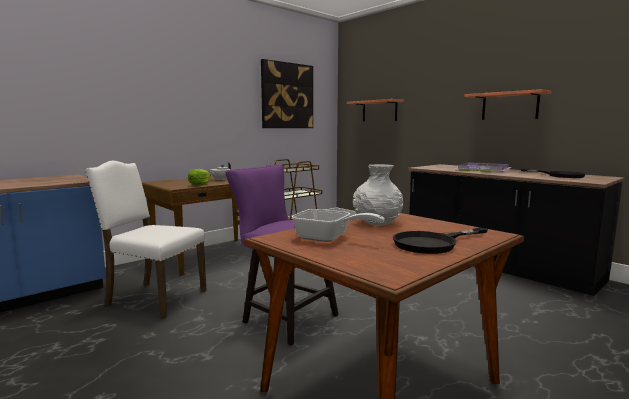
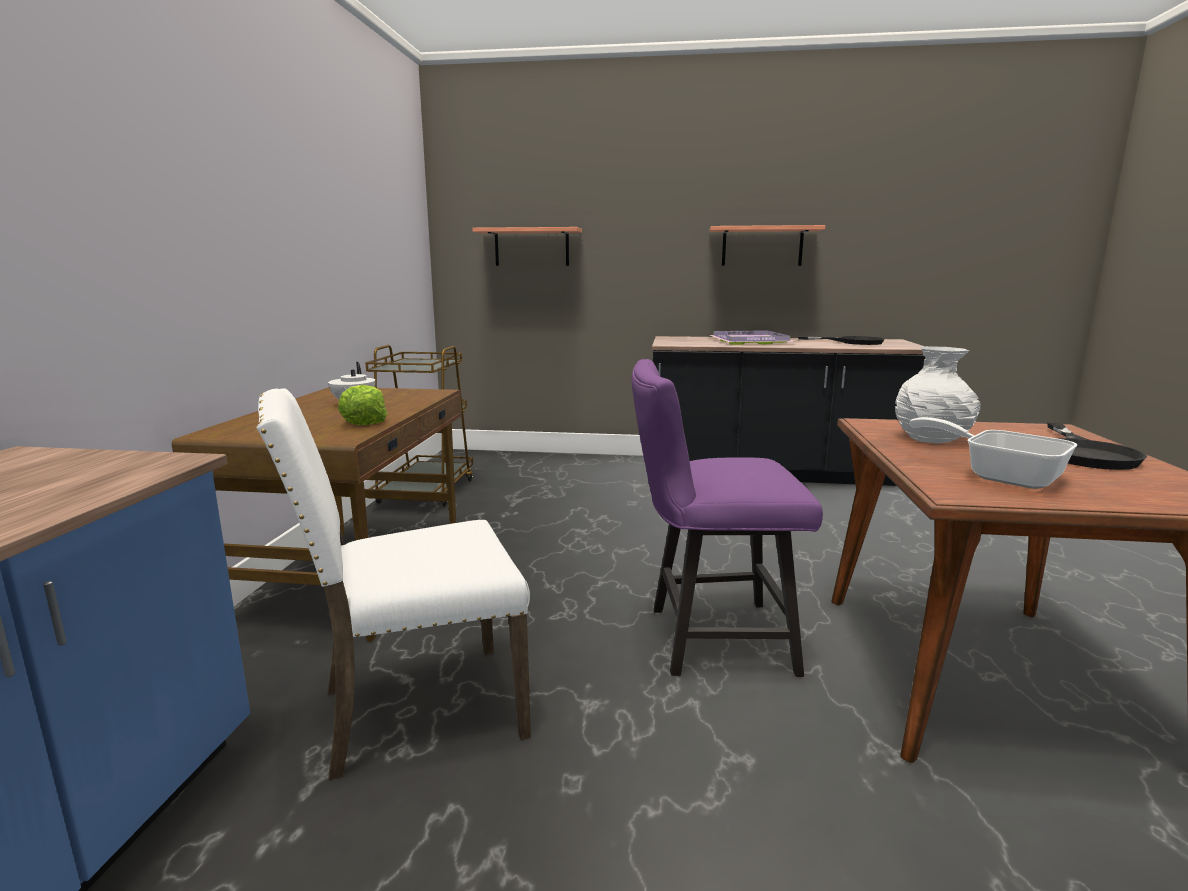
camera: 40 degrees left, 5 degrees up
(287, 96) = (373, 211): picture -> none
(328, 238) = (1000, 476): frying pan -> frying pan turned 120 degrees counterclockwise

